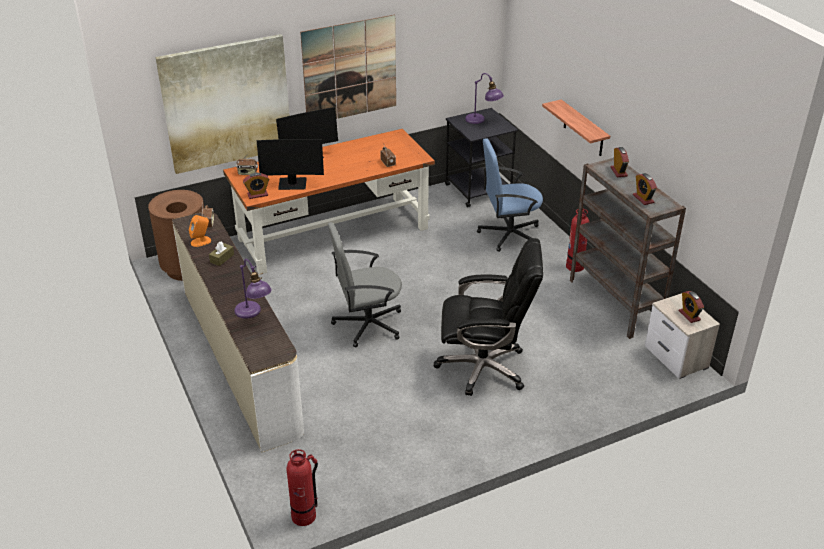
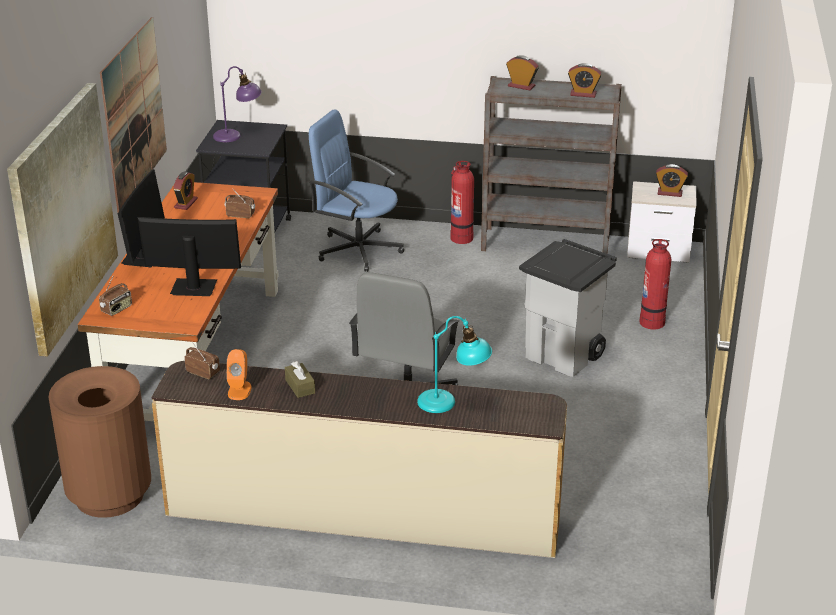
camera: 55 degrees left, 5 degrees down
(240, 358) = (363, 514): white cabinet -> brown cabinet
(254, 315) = (453, 400): purple table lamp -> turquoise table lamp
(257, 195) = (181, 319): alarm clock -> alarm clock (186, 203)
(292, 184) = (193, 288): monitor -> monitor turned 120 degrees counterclockwise
(304, 516) = (688, 562): fire extinguisher -> fire extinguisher (652, 322)
(484, 368) = (564, 356): black office chair -> grey trash can
(508, 234) = (358, 249): blue office chair -> blue office chair turned 90 degrees clockwise
(583, 129) = (411, 73): shelf -> none

